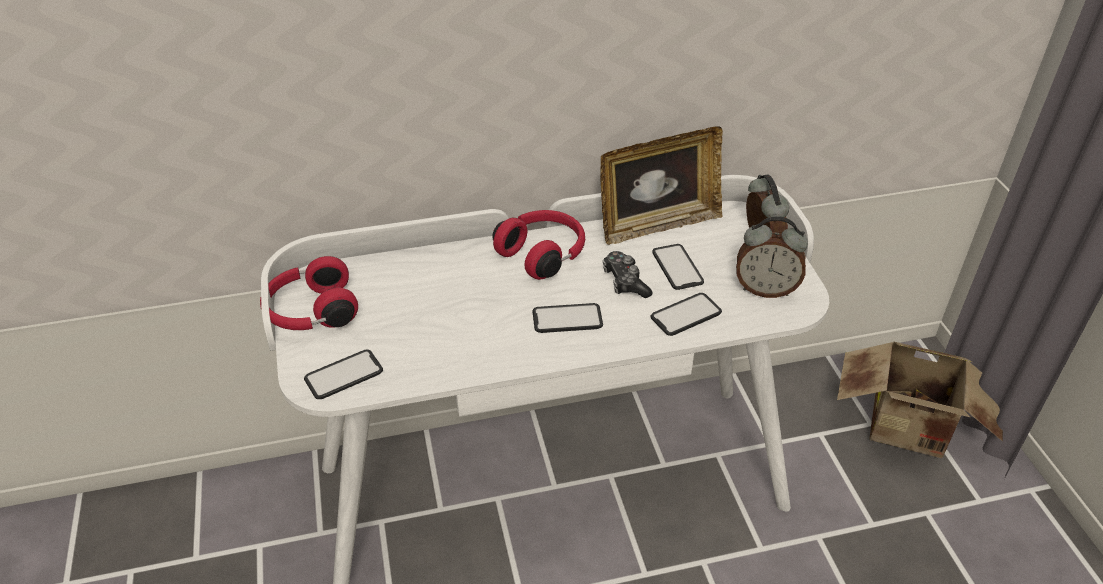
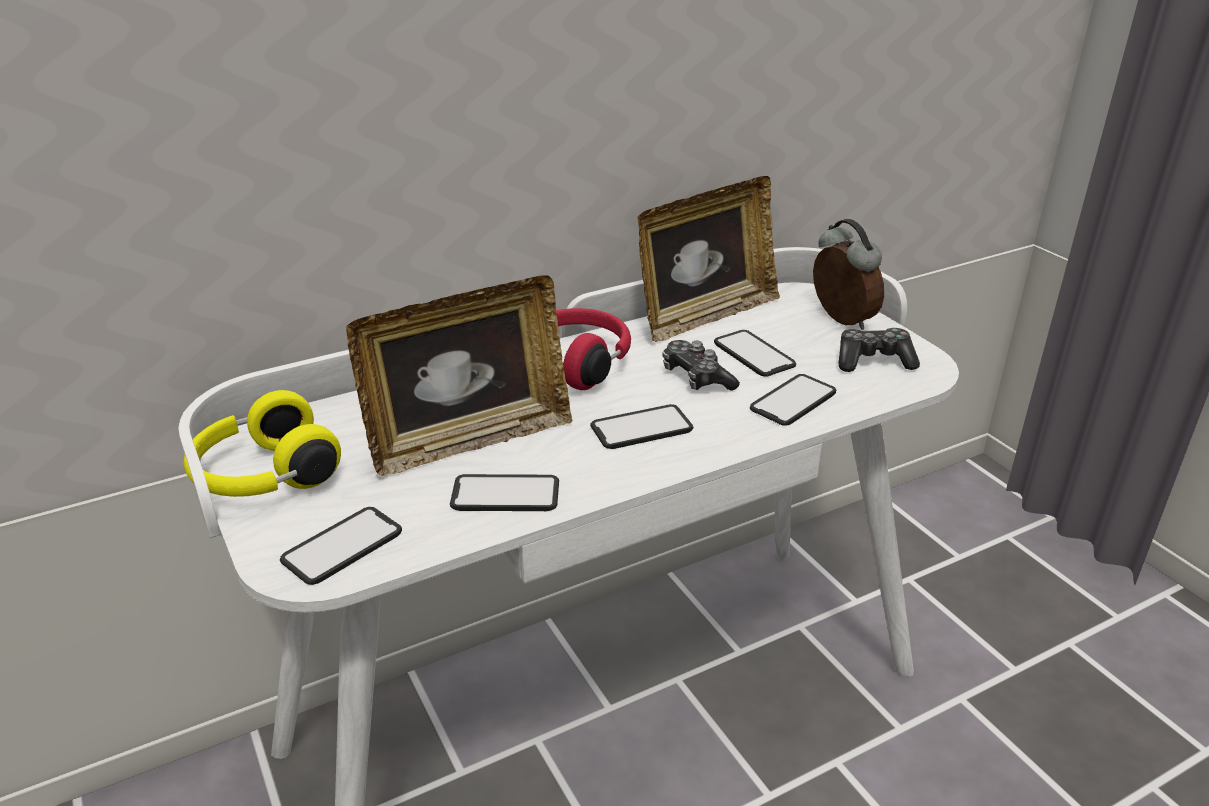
camera: 15 degrees left, 10 degrees down
(311, 312) = (264, 476): red headphones -> yellow headphones
(448, 307) = (469, 440): none -> picture frame
(456, 356) = (505, 495): none -> phone
(765, 289) = (873, 361): alarm clock -> game controller
(909, 432) = (1005, 557): cardboard box -> none

